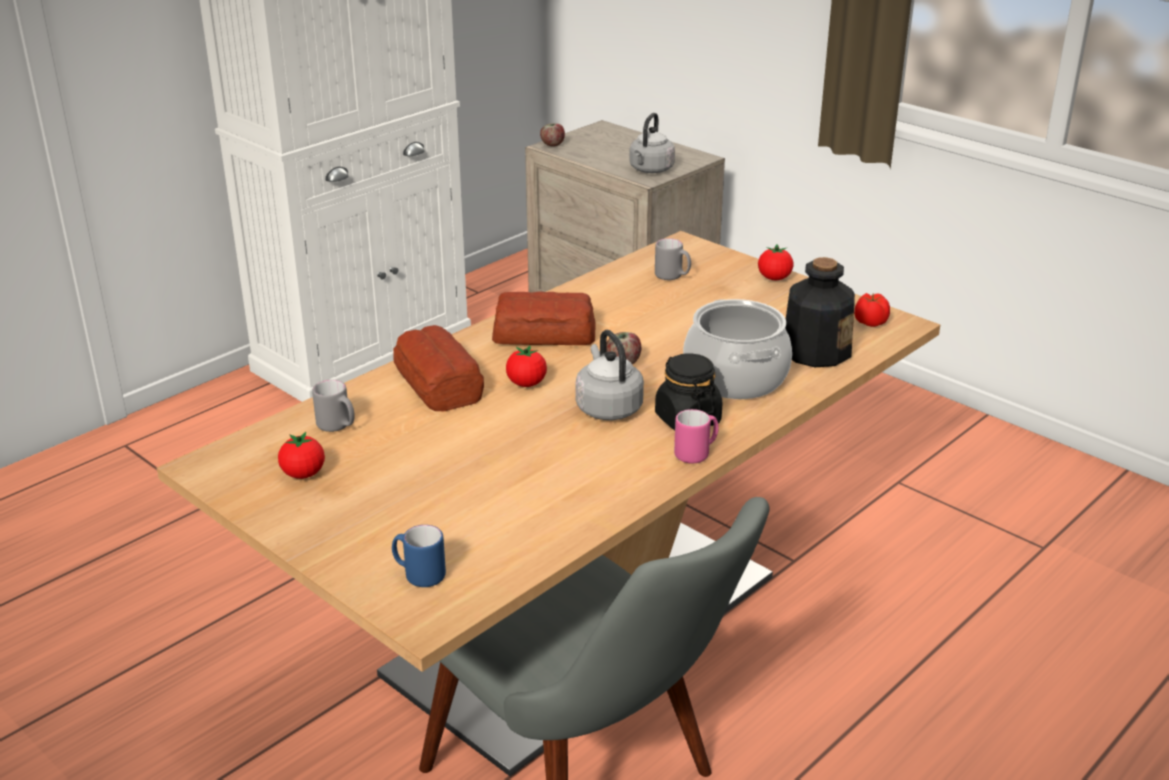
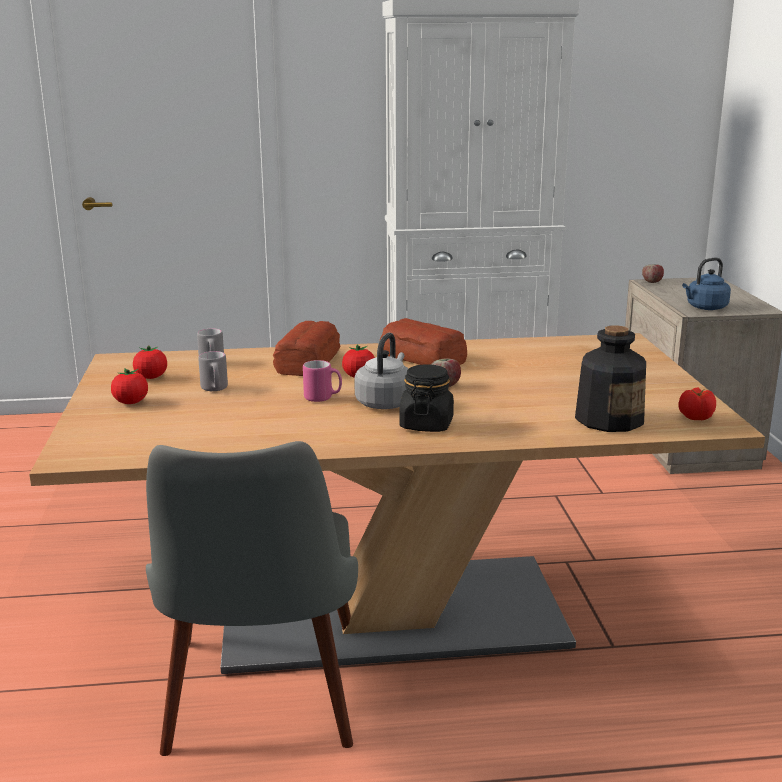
camera: 40 degrees right, 10 degrees down
(419, 575) = (108, 438): blue mug -> none
(650, 170) = (705, 308): grey kettle -> blue kettle
(672, 277) = (578, 353): grey mug -> grey mug (215, 389)
(696, 453) = (393, 443): pink mug -> pink mug (323, 398)
(734, 378) = (509, 415): cooking pot -> none
(774, 278) = (662, 373): tomato -> tomato (131, 402)

